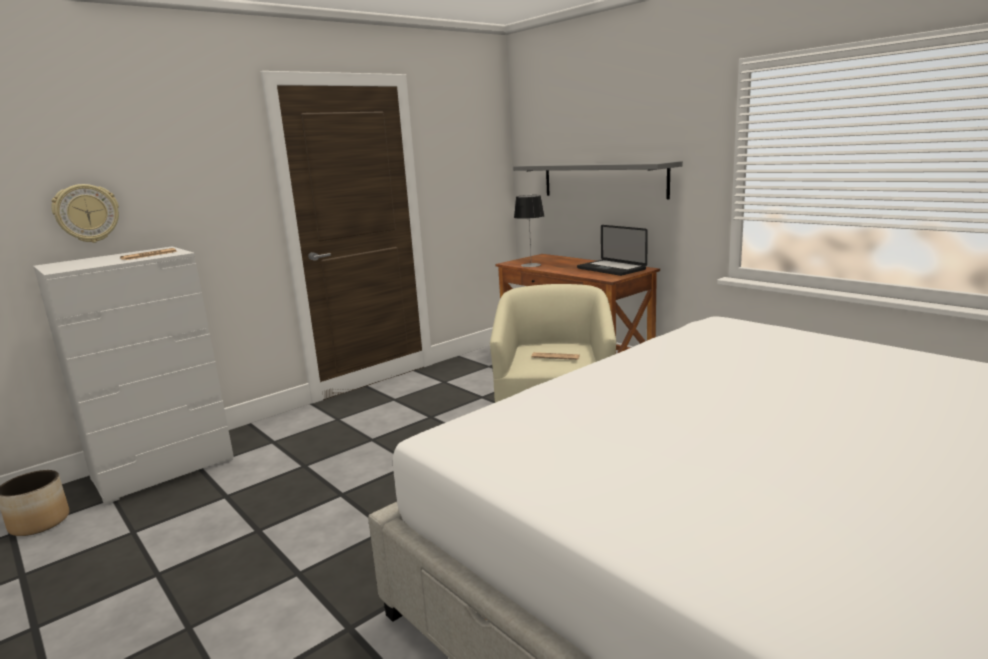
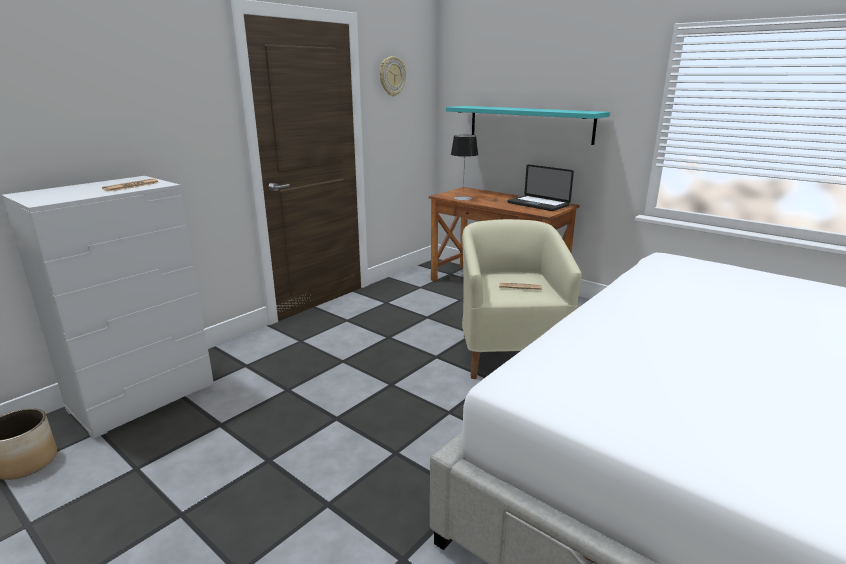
camera: 10 degrees left, 5 degrees up
(87, 213) = (56, 139): wall clock -> wall clock (392, 76)
(603, 180) = (529, 124): grey shelf -> turquoise shelf

